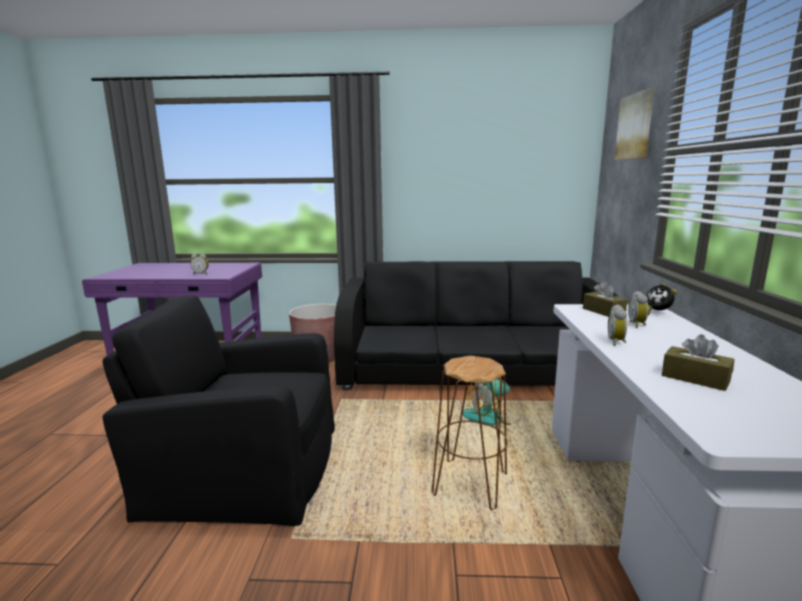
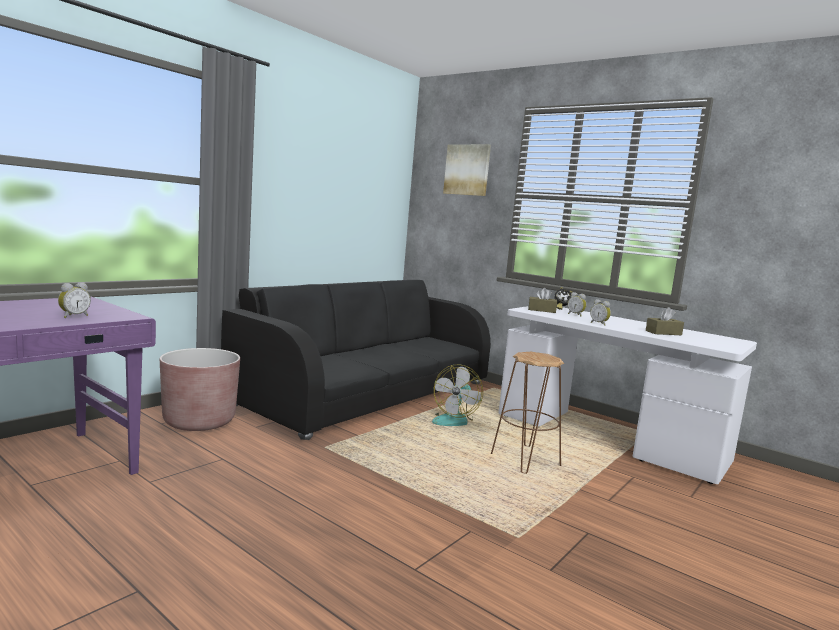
camera: 55 degrees left, 5 degrees down
(243, 469) = (379, 528): black armchair -> none

